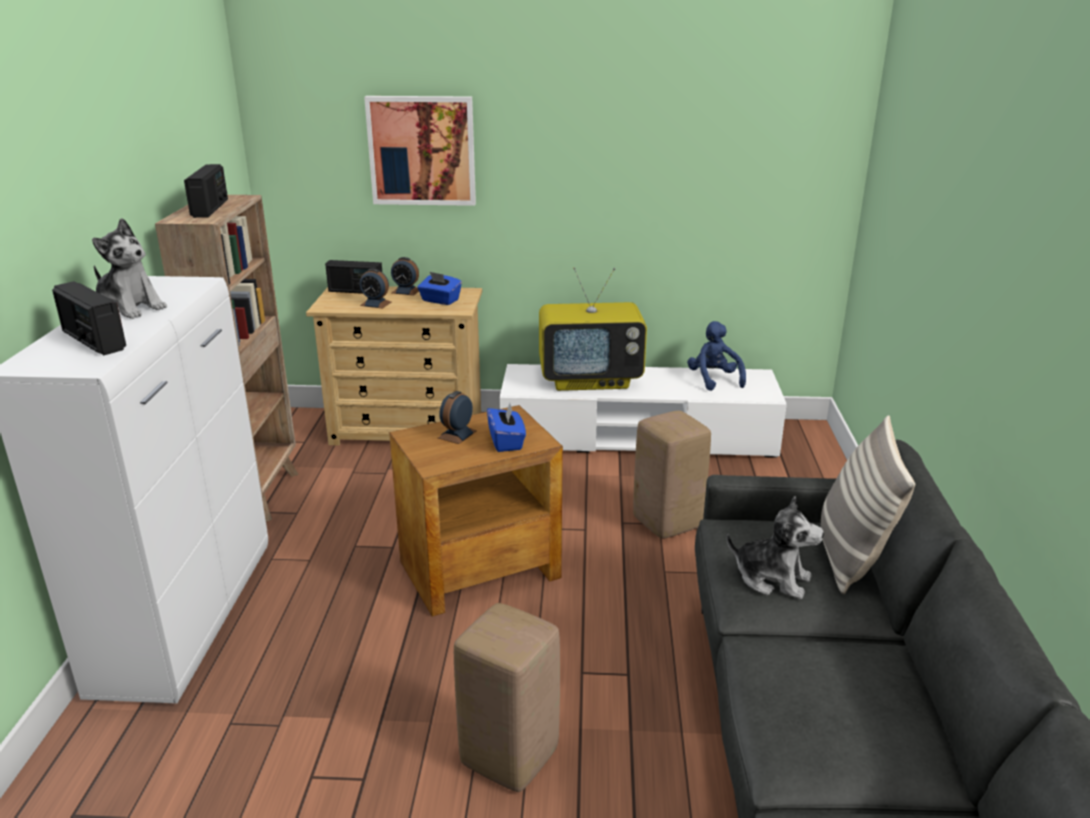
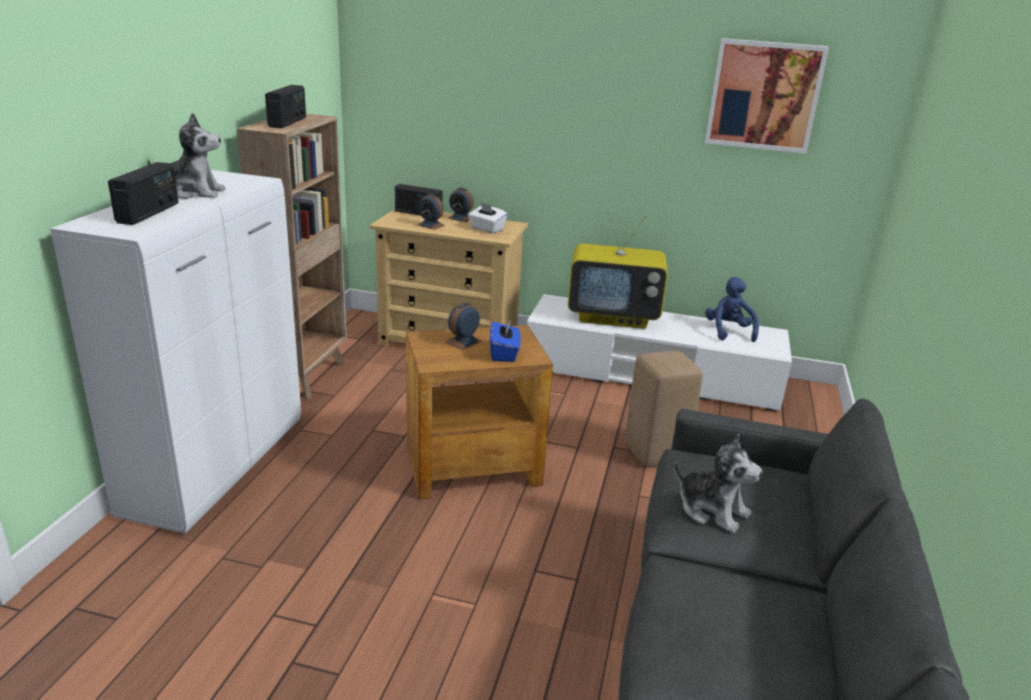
camera: 10 degrees right, 0 degrees up
(93, 341) = (149, 213): radio -> radio turned 135 degrees counterclockwise
(130, 308) = (193, 192): plush toy -> plush toy turned 45 degrees counterclockwise
(422, 151) = (488, 94): picture -> picture (764, 96)
(440, 301) = (486, 229): blue tissue box -> white tissue box
(511, 757) = (449, 631): beige stool -> none
(850, 556) = (796, 503): pillow -> none

